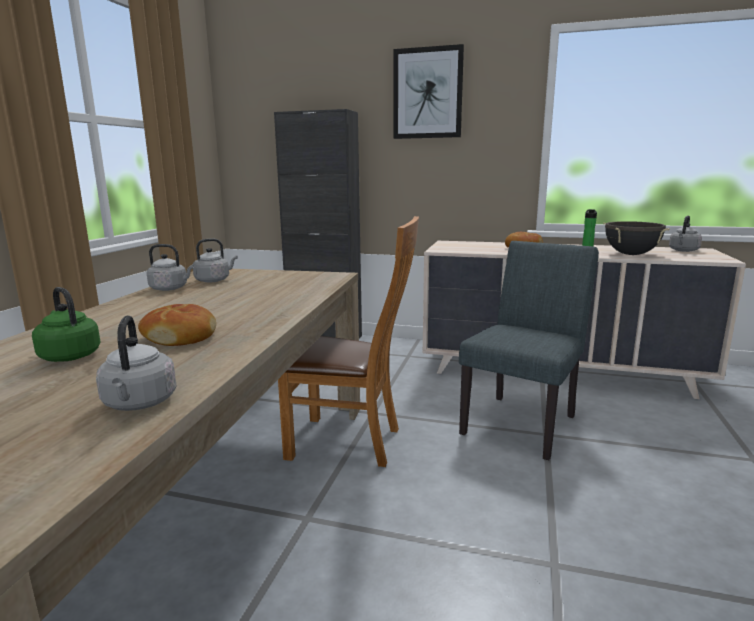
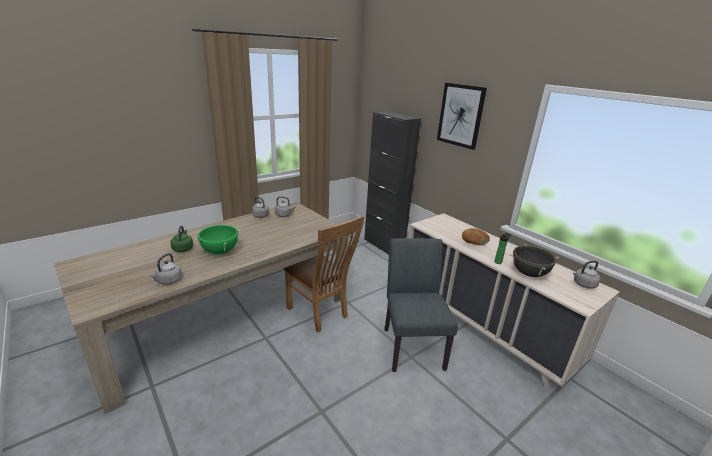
camera: 35 degrees right, 10 degrees up
(180, 336) = (220, 251): bread -> green cooking pot
(523, 421) = (411, 344): grey chair -> grey chair turned 75 degrees counterclockwise

